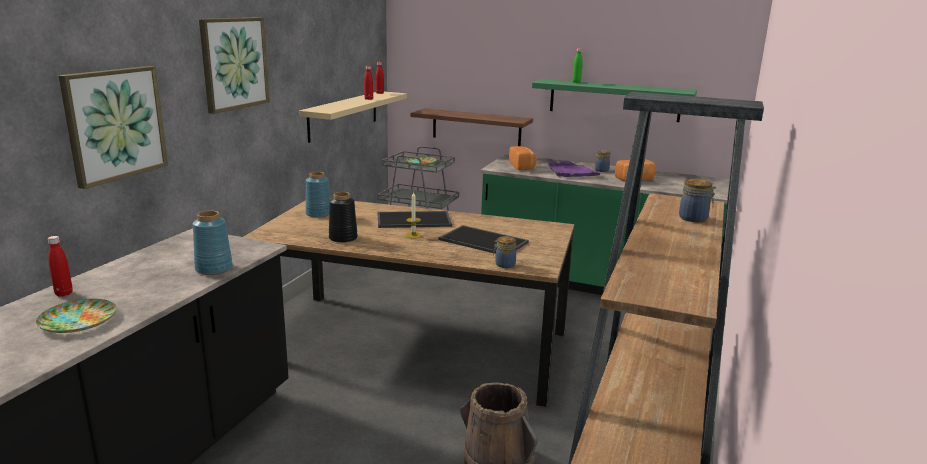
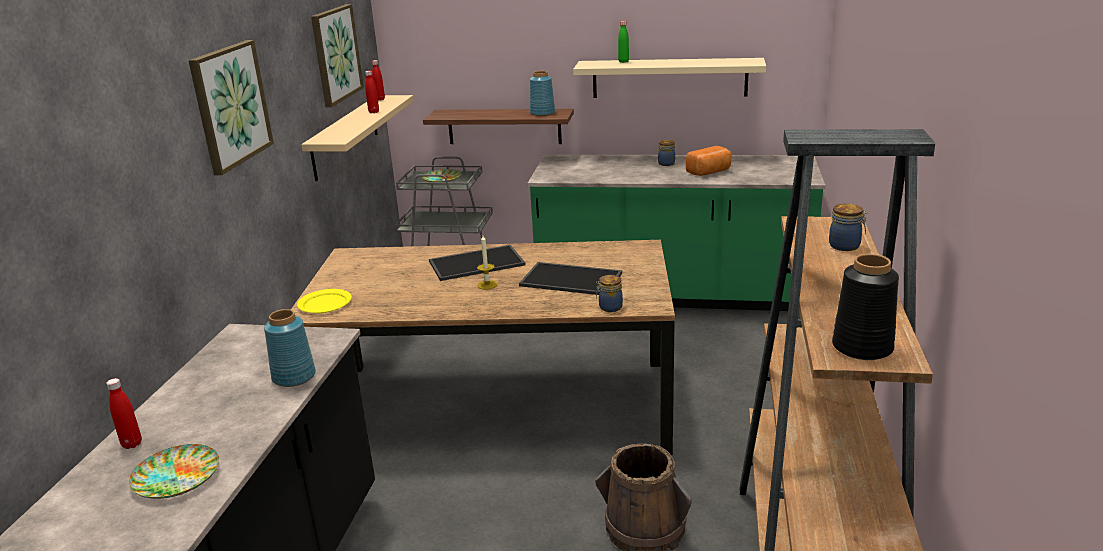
camera: 10 degrees left, 5 degrees up
(115, 124) = (125, 217): picture -> picture (335, 54)
(280, 230) = (324, 304): none -> yellow plate
(318, 214) = (357, 273): blue vase -> blue vase (542, 113)
(343, 238) = (407, 302): black vase -> black vase (862, 347)
(522, 166) = (574, 171): bread -> none
(571, 172) = (634, 171): purple tray -> none
(614, 100) = (669, 78): green shelf -> beige shelf

